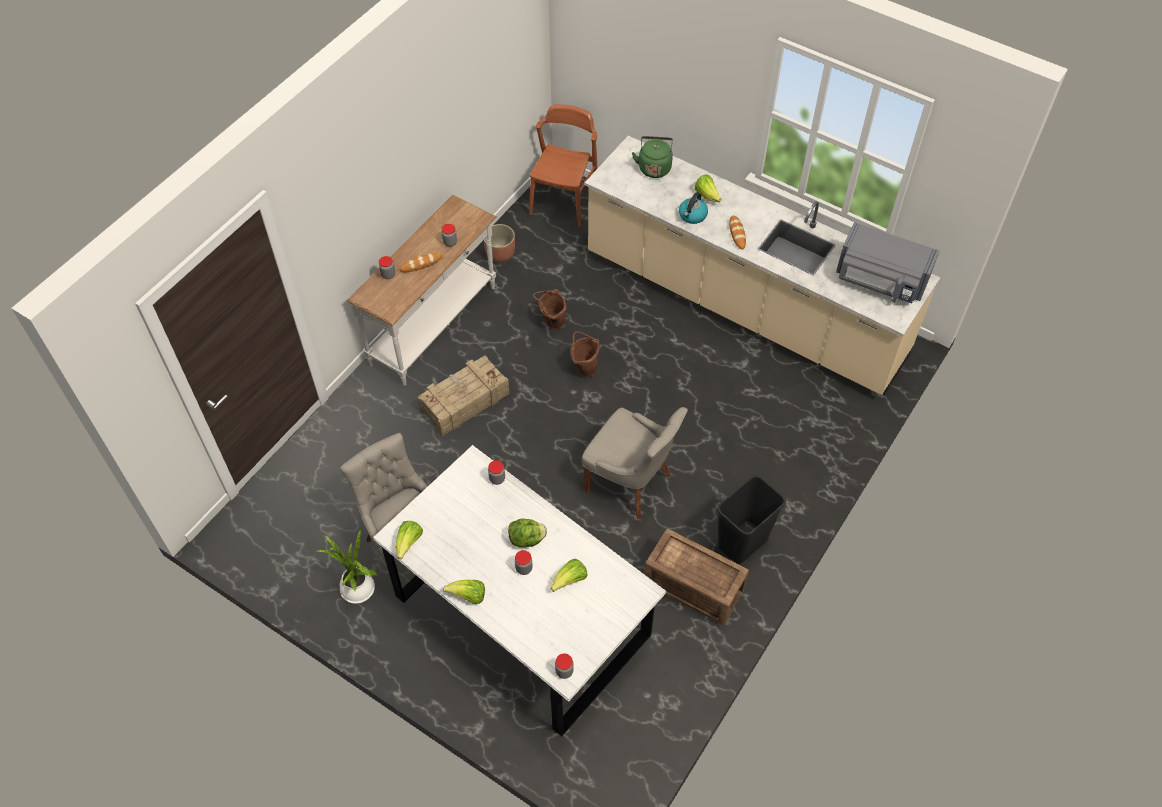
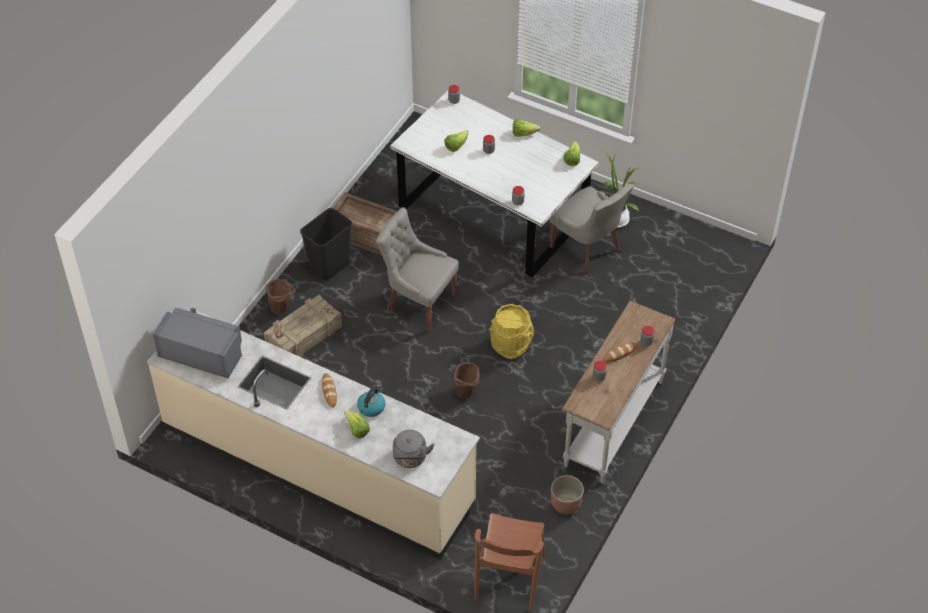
camera: 175 degrees right, 5 degrees down
(464, 402) = (569, 356): crate -> crate (304, 336)
(527, 420) = (511, 345): none -> yellow bucket
(527, 539) = (489, 167): lettuce -> none
(551, 323) = (502, 434): brown bucket -> brown bucket (282, 308)
(654, 167) = (410, 459): green kettle -> grey kettle

